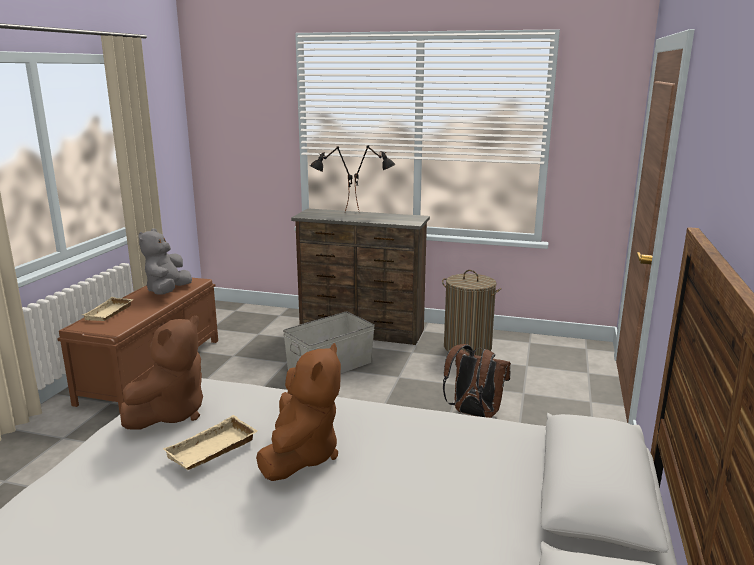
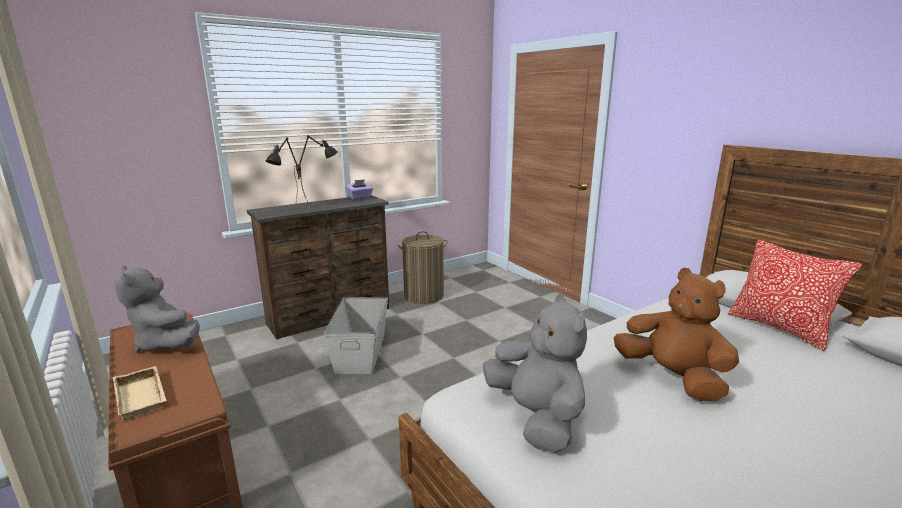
camera: 50 degrees left, 0 degrees up
(171, 413) = (536, 417): brown plush toy -> grey plush toy
(212, 450) = (642, 414): beige tray -> none
(409, 217) = (360, 198): none -> purple tissue box
(473, 414) = (508, 332): brown backpack -> none
(537, 506) = (779, 328): none -> pillow

